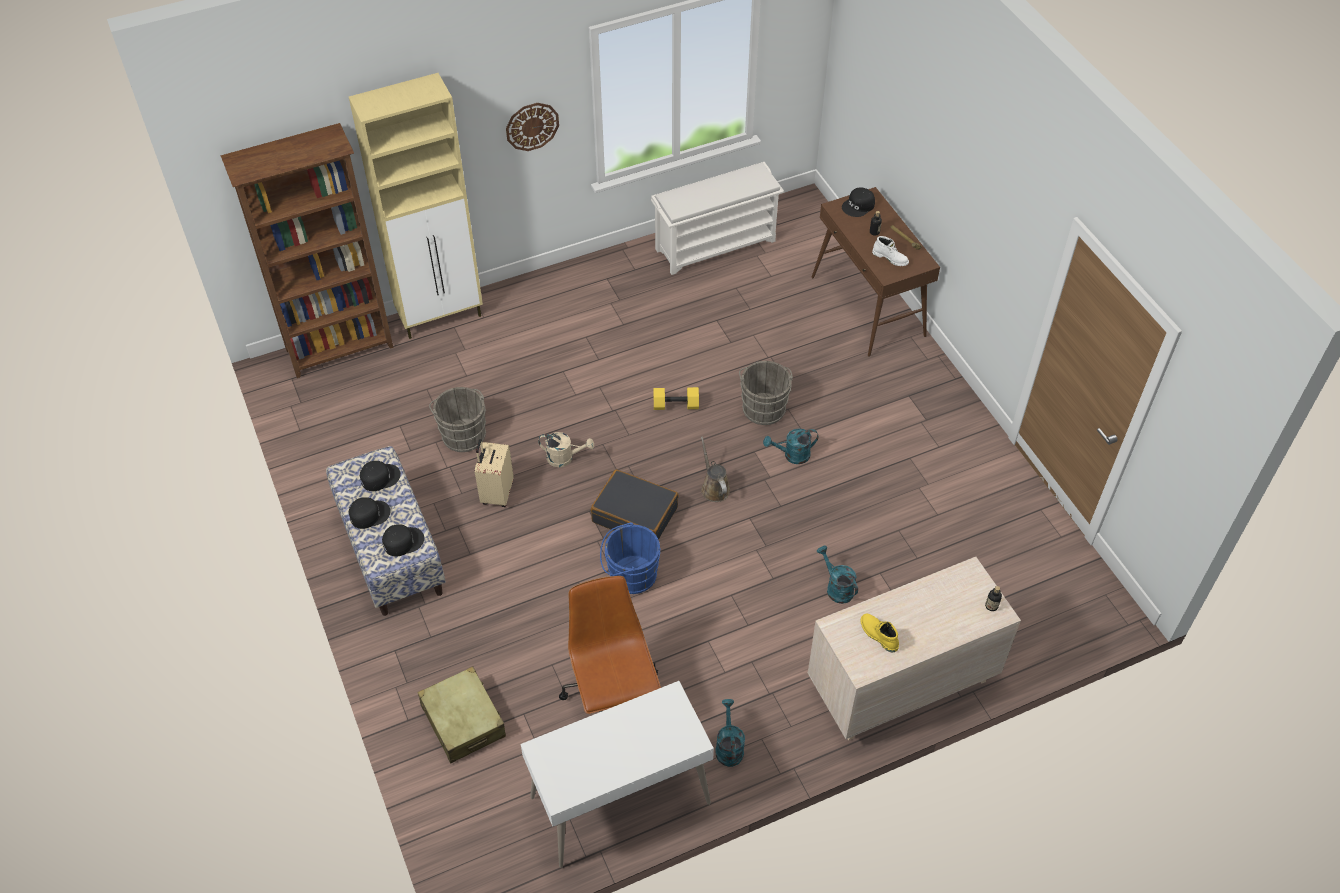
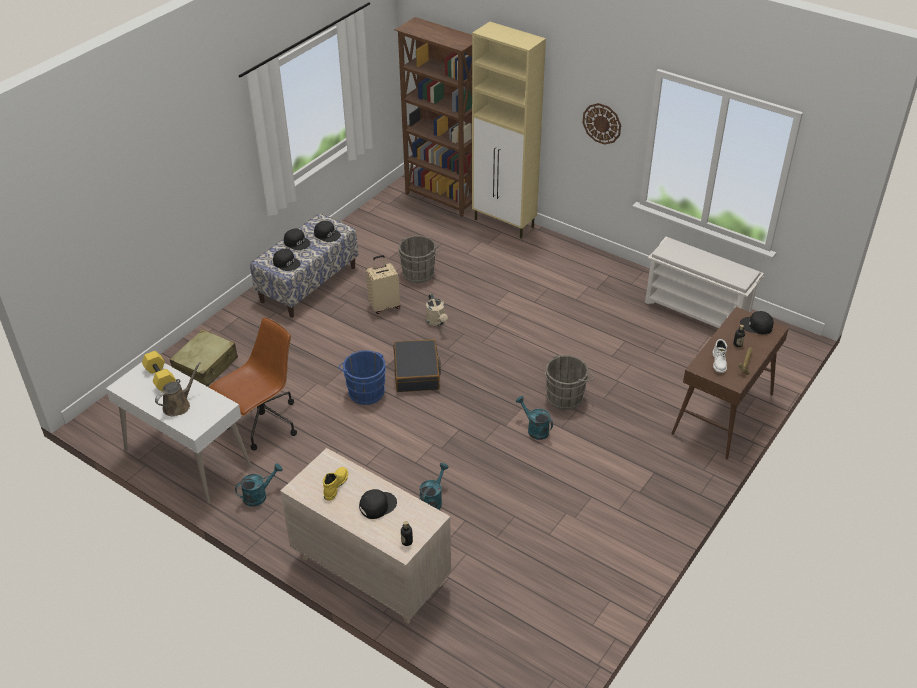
camera: 60 degrees right, 10 degrees down
(676, 404) = (528, 353): yellow dumbbell -> yellow dumbbell (161, 378)
(714, 487) = (471, 401): brown watering can -> brown watering can (178, 405)
(927, 610) = (377, 505): none -> black cap

